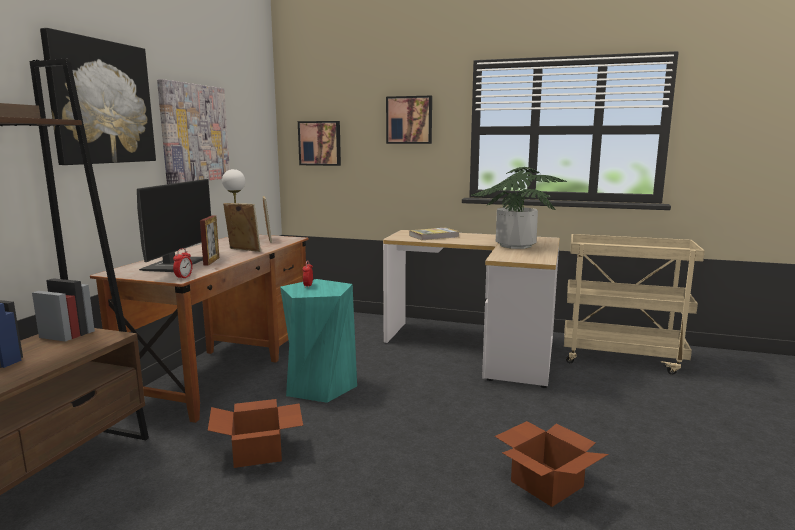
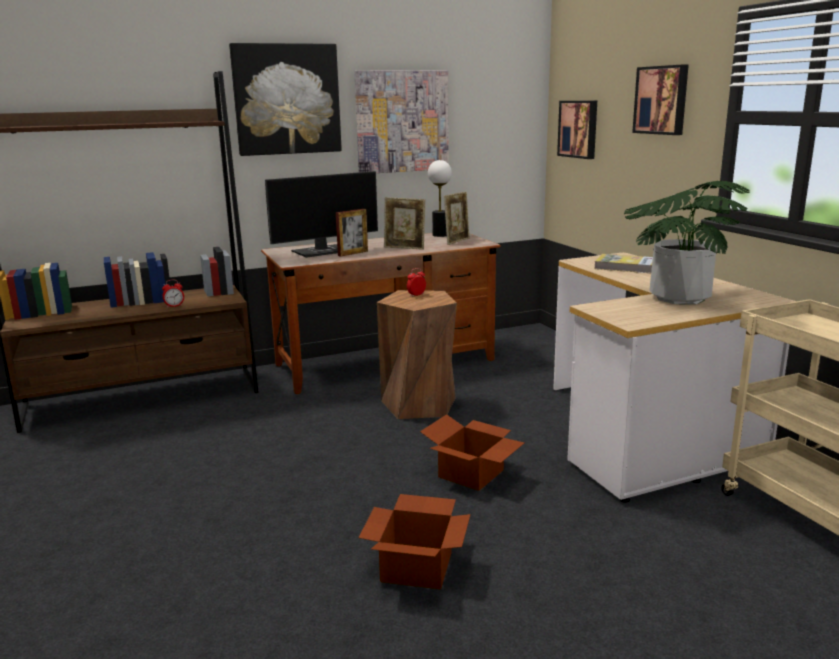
camera: 50 degrees right, 5 degrees up
(184, 278) = (295, 263): alarm clock -> alarm clock (174, 306)
(243, 250) = (405, 248): picture frame -> picture frame turned 120 degrees clockwise
(259, 452) = (291, 431): cardboard box -> cardboard box (472, 474)
(320, 386) = (419, 404): turquoise stool -> brown stool

